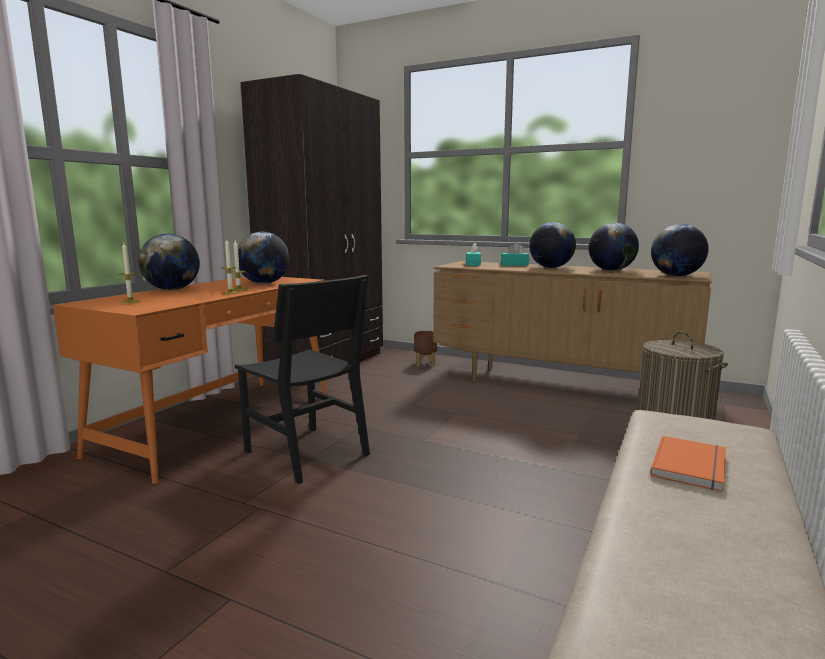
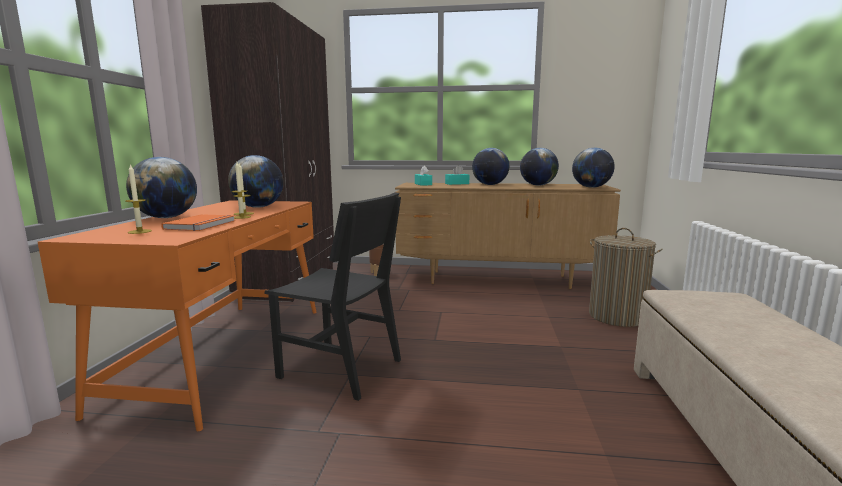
camera: 20 degrees left, 0 degrees up
(692, 466) = (749, 328): orange book -> orange book (202, 225)

